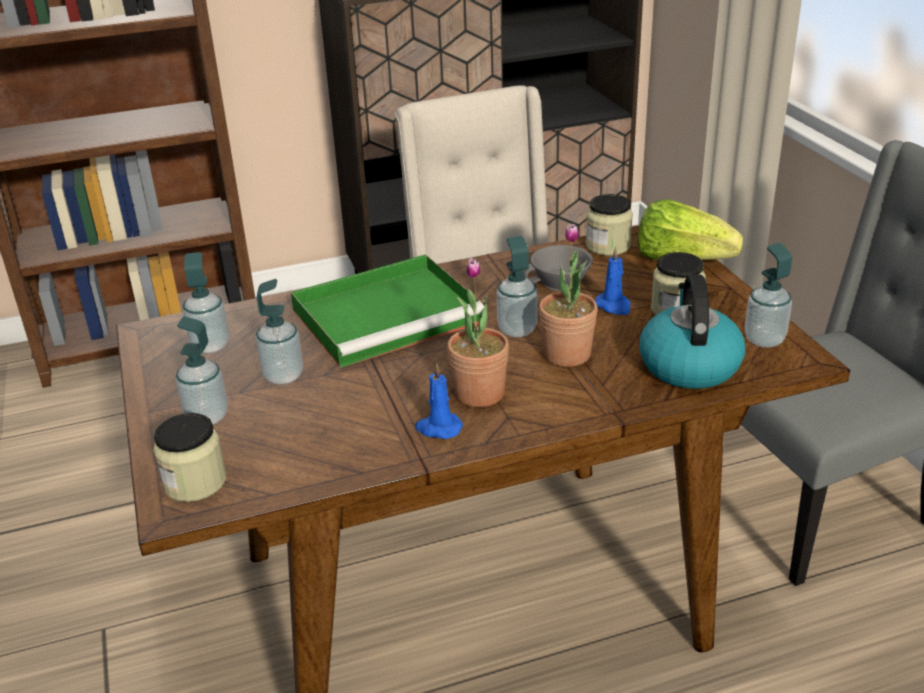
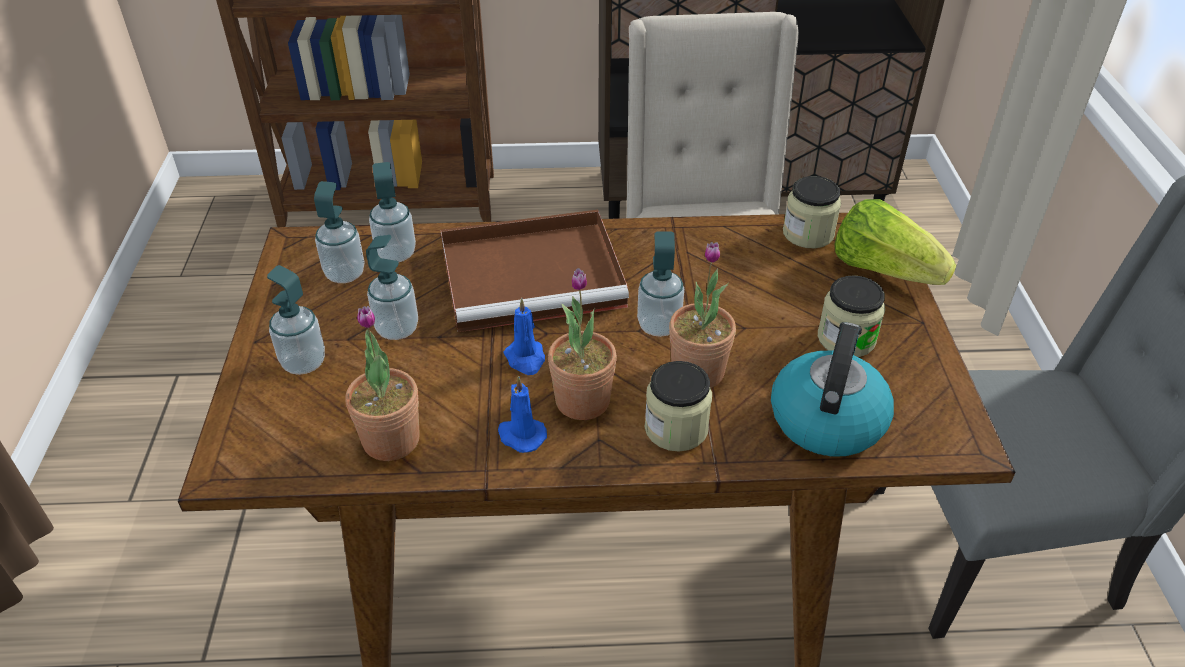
camera: 15 degrees right, 10 degrees up
(195, 482) = (258, 441): jar -> jar (676, 428)
(322, 455) = (391, 440): none -> potted plant
(389, 314) = (535, 275): green tray -> brown tray
(559, 284) = (732, 274): grey cup -> none
(614, 306) = (778, 318): blue candle -> blue candle (526, 359)
(764, 340) = (930, 405): soap dispenser -> soap dispenser (396, 254)

